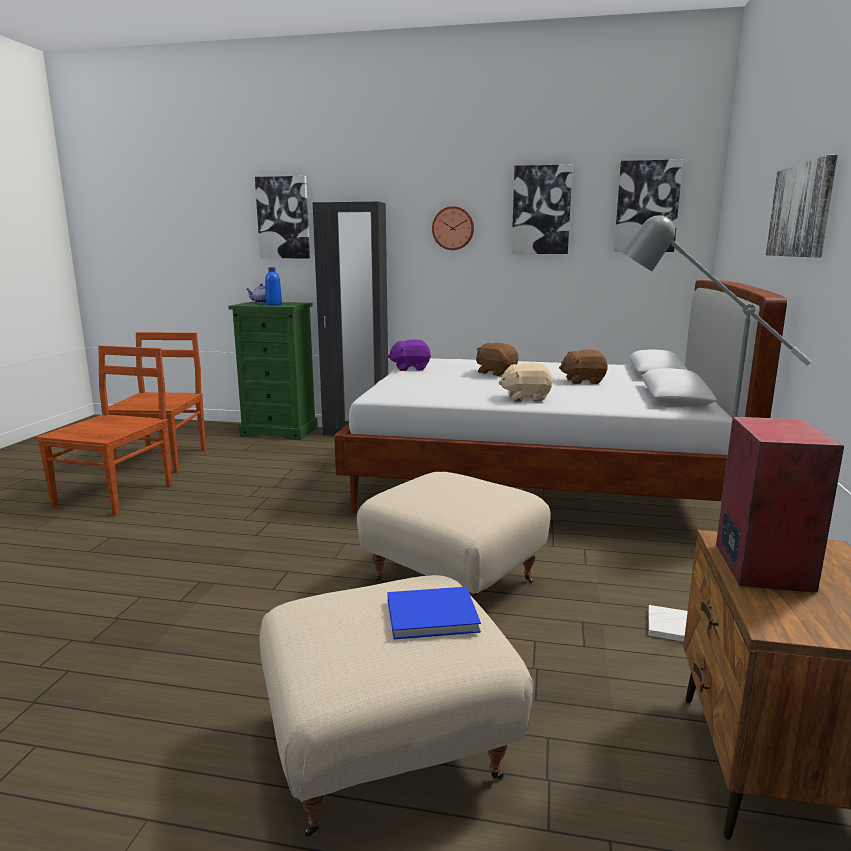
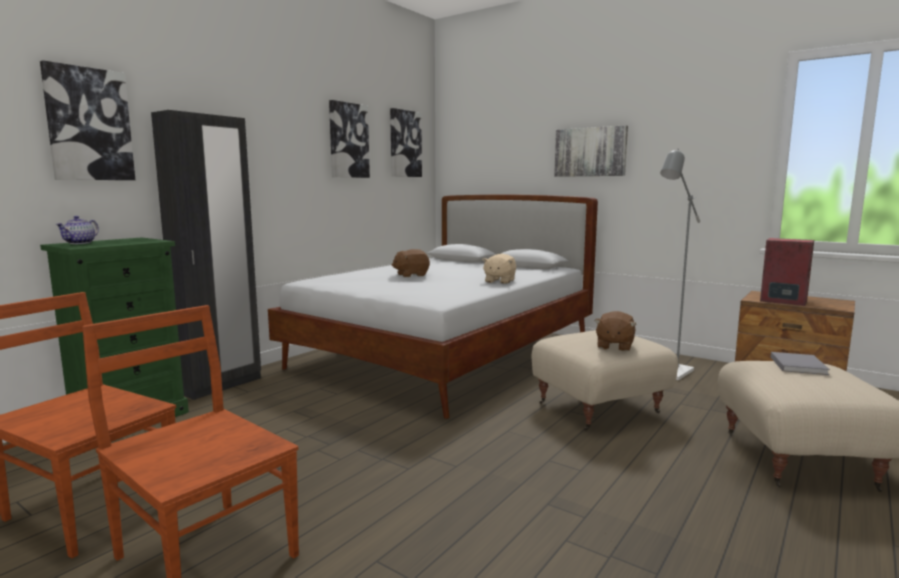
camera: 65 degrees left, 5 degrees down
(274, 305) = (127, 242): blue bottle -> none
(410, 368) = (346, 286): purple plush toy -> none
(435, 615) = (797, 365): blue book -> grey book
(453, 228) = (286, 151): wall clock -> none
(583, 381) = (464, 269): brown plush toy -> brown plush toy (614, 346)

